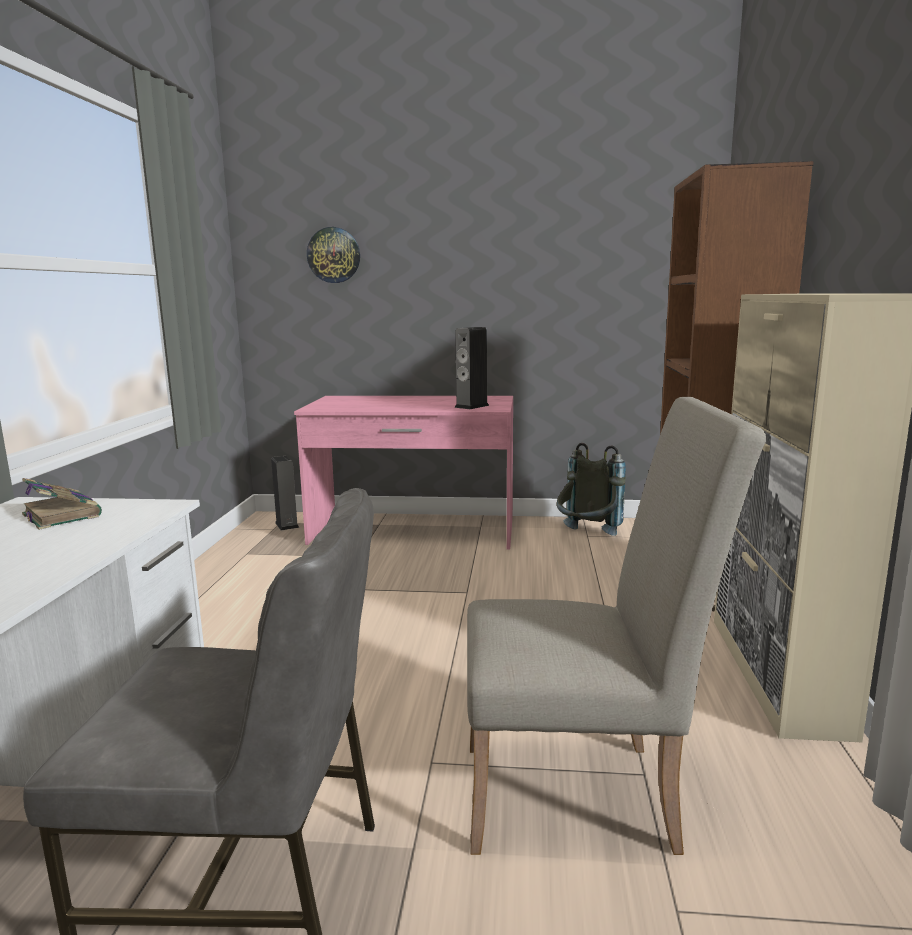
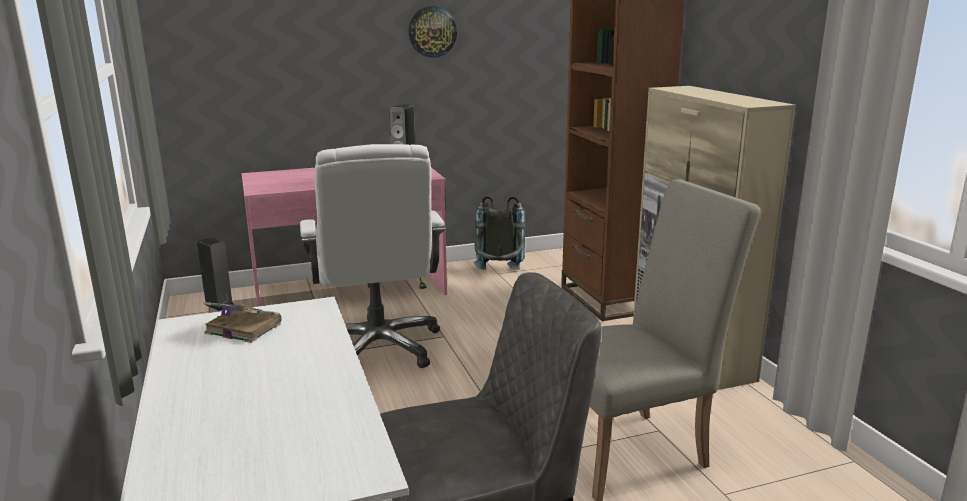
camera: 25 degrees left, 5 degrees up
(334, 255) = (241, 34): wall clock -> wall clock (432, 32)
(388, 591) = (378, 347): none -> white office chair

